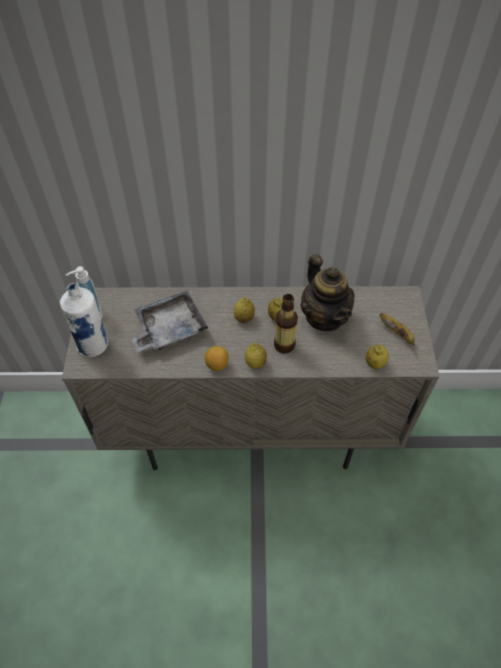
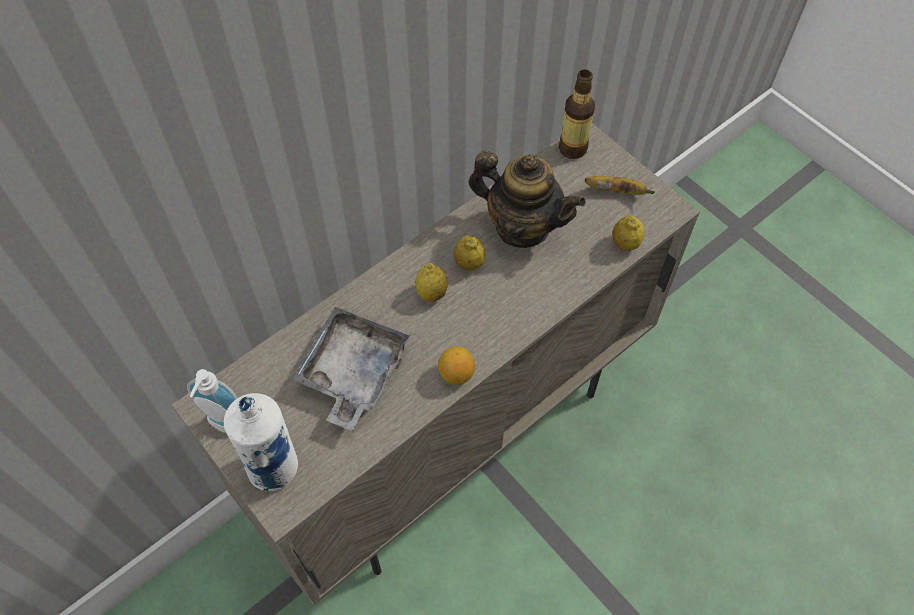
camera: 40 degrees left, 5 degrees up
(255, 363) = (498, 339): lemon -> none
(284, 345) = (509, 293): bottle -> bottle (572, 148)

